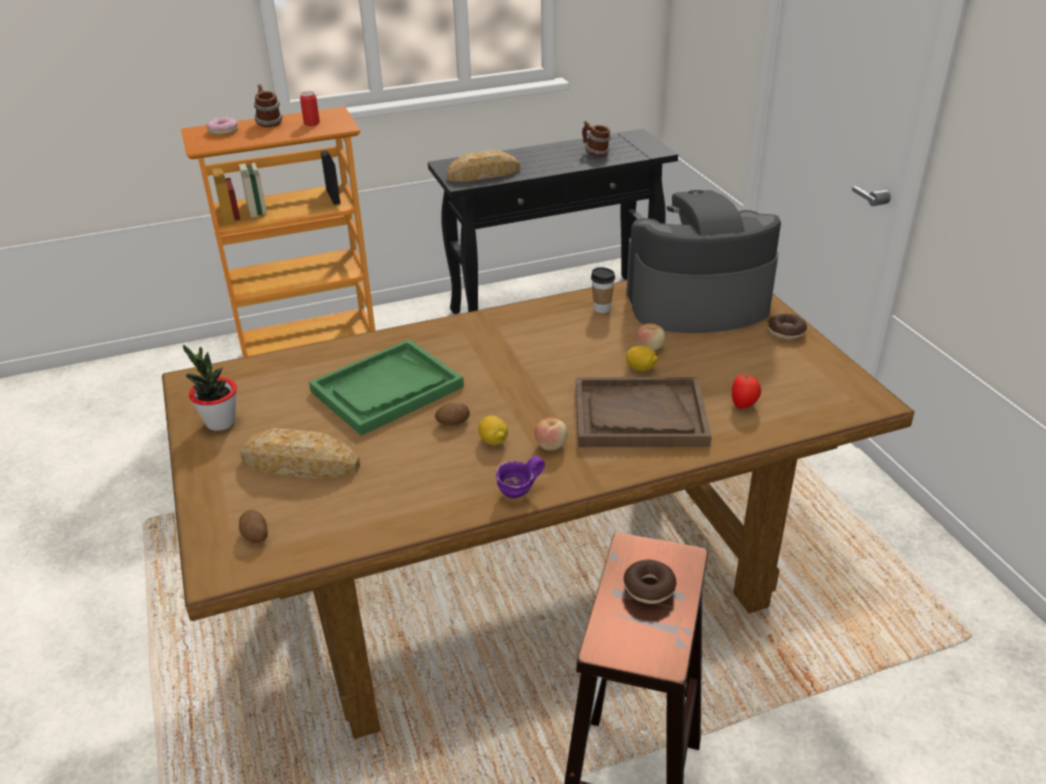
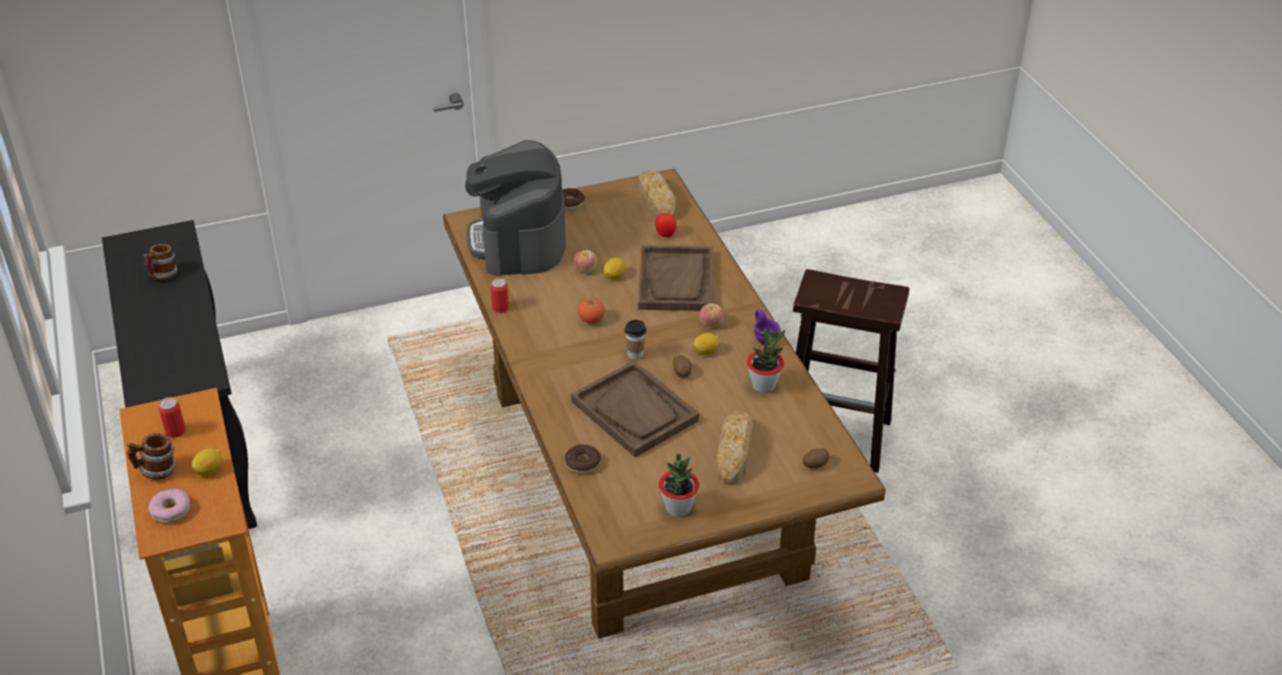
camera: 90 degrees left, 5 degrees up
(261, 137) = (209, 470): none -> lemon
(387, 389) = (634, 411): green tray -> brown tray
(421, 490) = (763, 385): none -> potted plant
(484, 174) = (188, 361): bread -> bread (656, 200)
(552, 355) = (591, 320): none -> tomato
(569, 300) = (500, 307): none -> can
(602, 309) = (519, 290): cup -> cup (635, 355)
(649, 587) = (841, 293): donut -> donut (582, 463)

